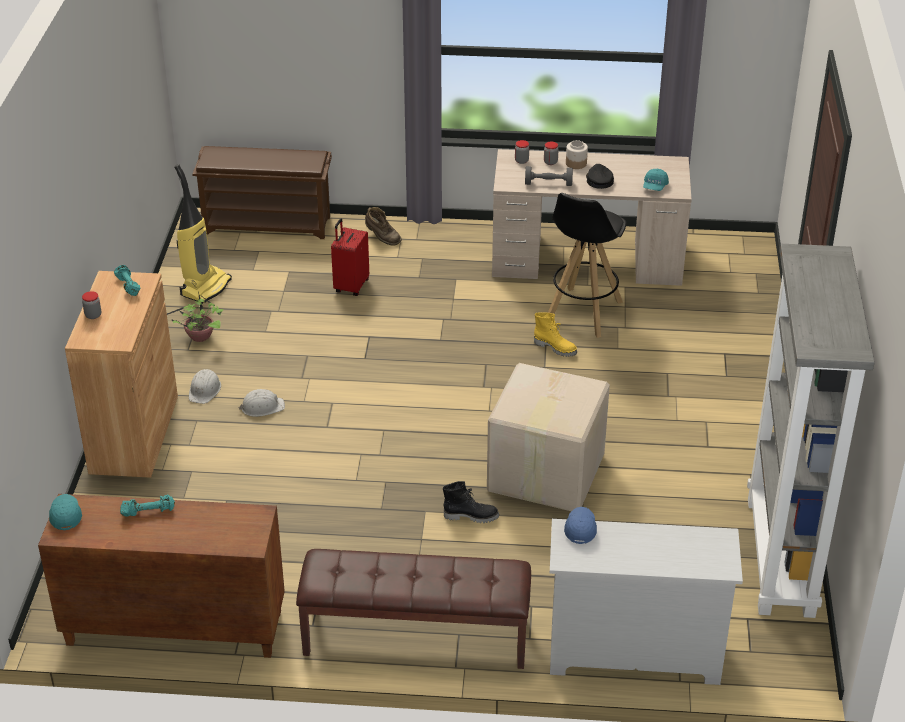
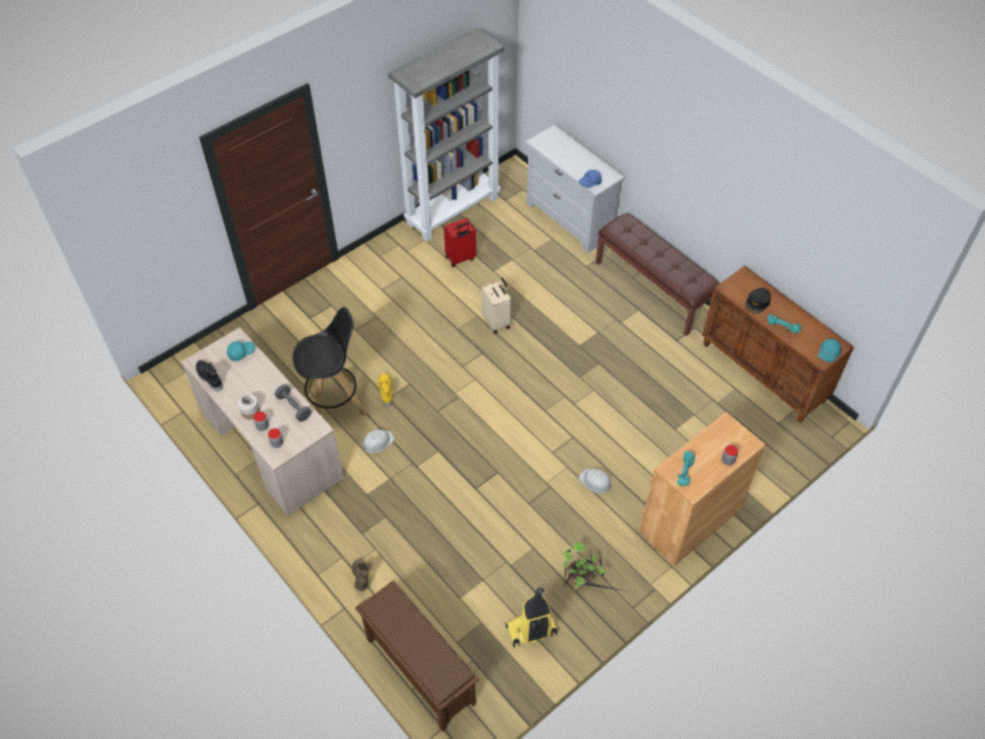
camera: 135 degrees left, 15 degrees up
(205, 390) = (617, 524): white hard hat -> white hard hat (377, 442)
(350, 286) = (436, 545): red suitcase -> red suitcase (460, 258)
(471, 516) = (560, 326): black boot -> black boot (209, 378)
(544, 473) = (497, 322): cardboard box -> beige suitcase
(599, 180) = (262, 385): black cap -> black cap (757, 302)

